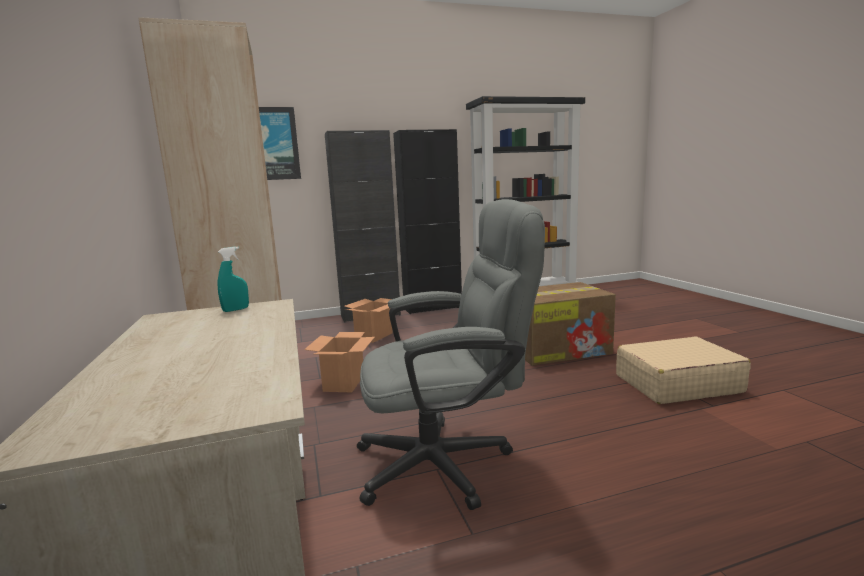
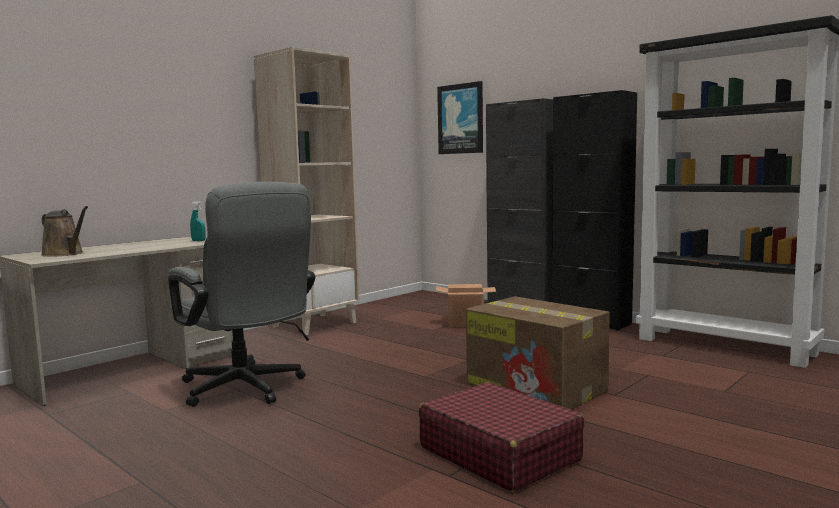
camera: 60 degrees right, 5 degrees down
(184, 389) = (65, 254): none -> brown watering can
(344, 382) = (352, 339): cardboard box -> none
(677, 383) = (499, 453): beige suitcase -> red suitcase

